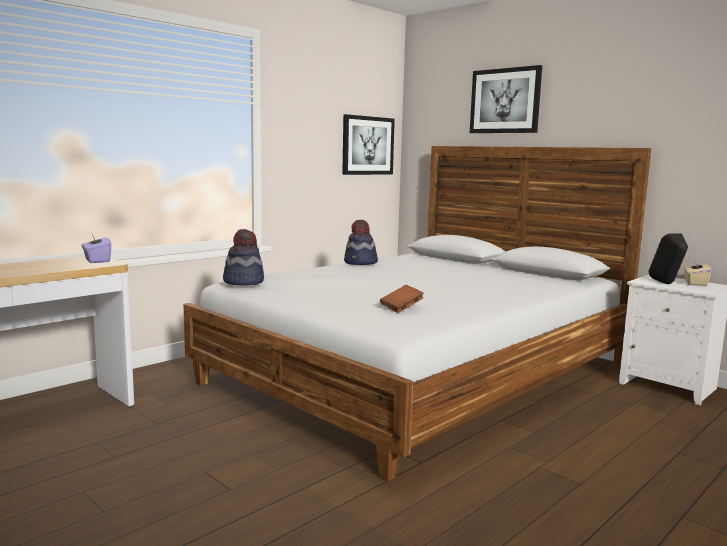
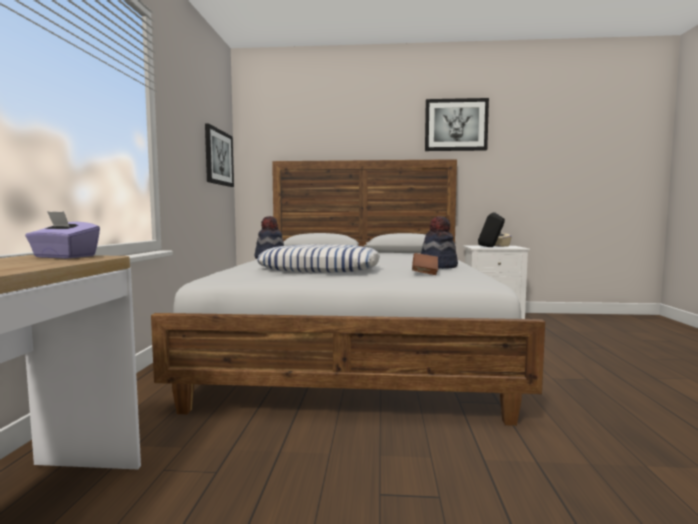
camera: 40 degrees left, 5 degrees down
(243, 282) = (232, 275): hat -> hat (437, 266)
(338, 285) = (321, 269): none -> pillow
(505, 101) = (338, 125): picture -> picture (456, 125)

